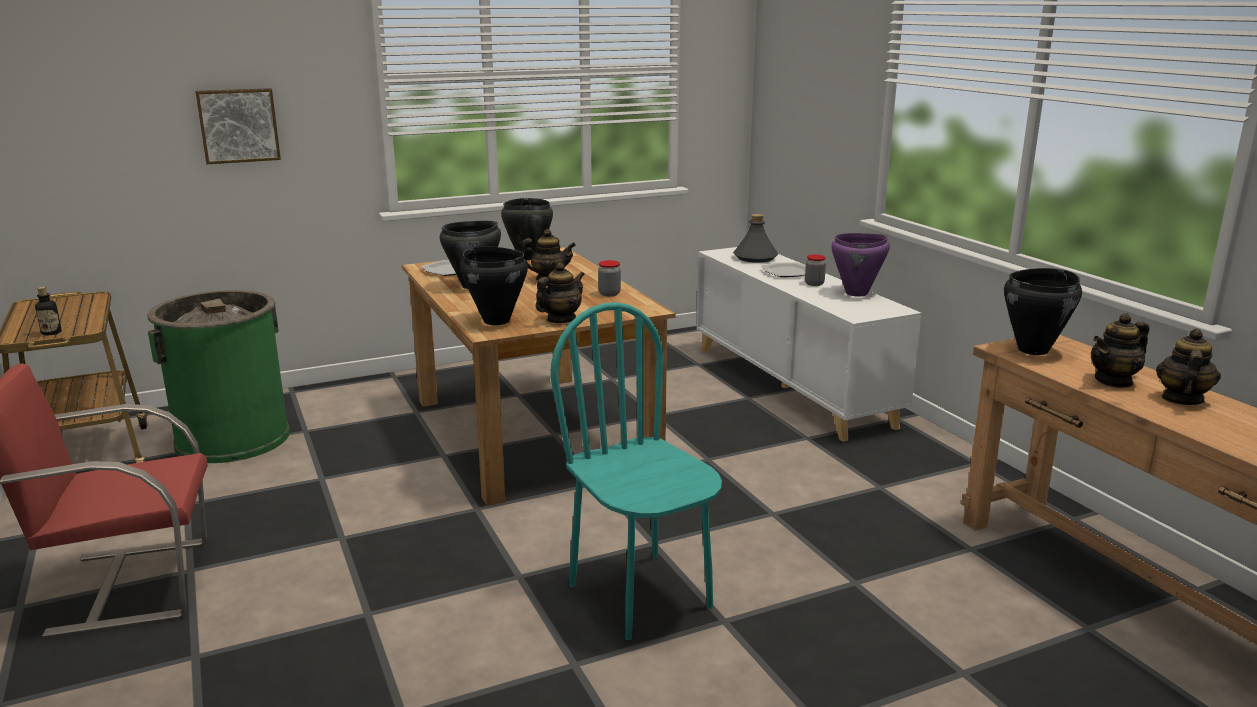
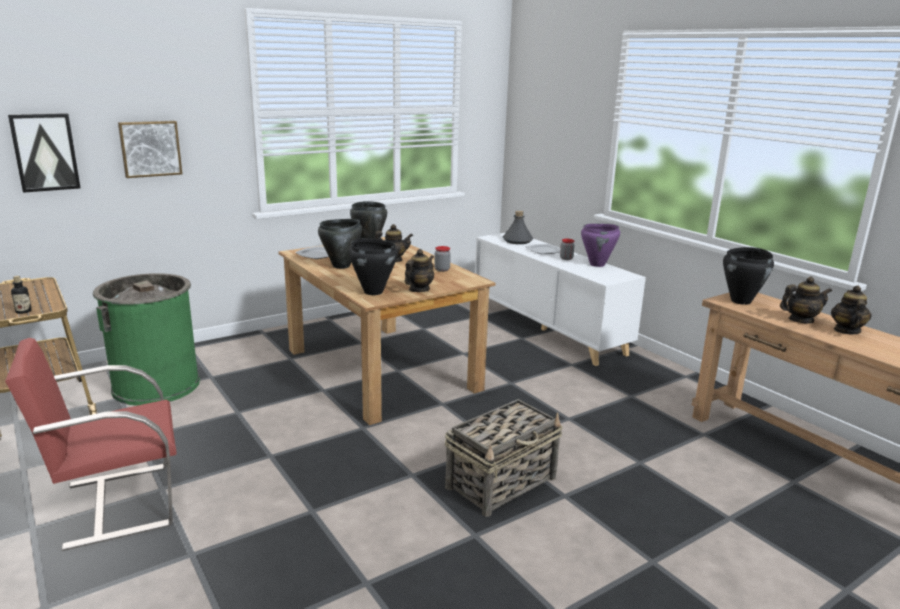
camera: 10 degrees left, 0 degrees up
(102, 130) = (45, 152): none -> picture
(641, 595) = (502, 482): turquoise chair -> basket
(1114, 381) = (800, 320): teapot -> teapot turned 150 degrees counterclockwise

